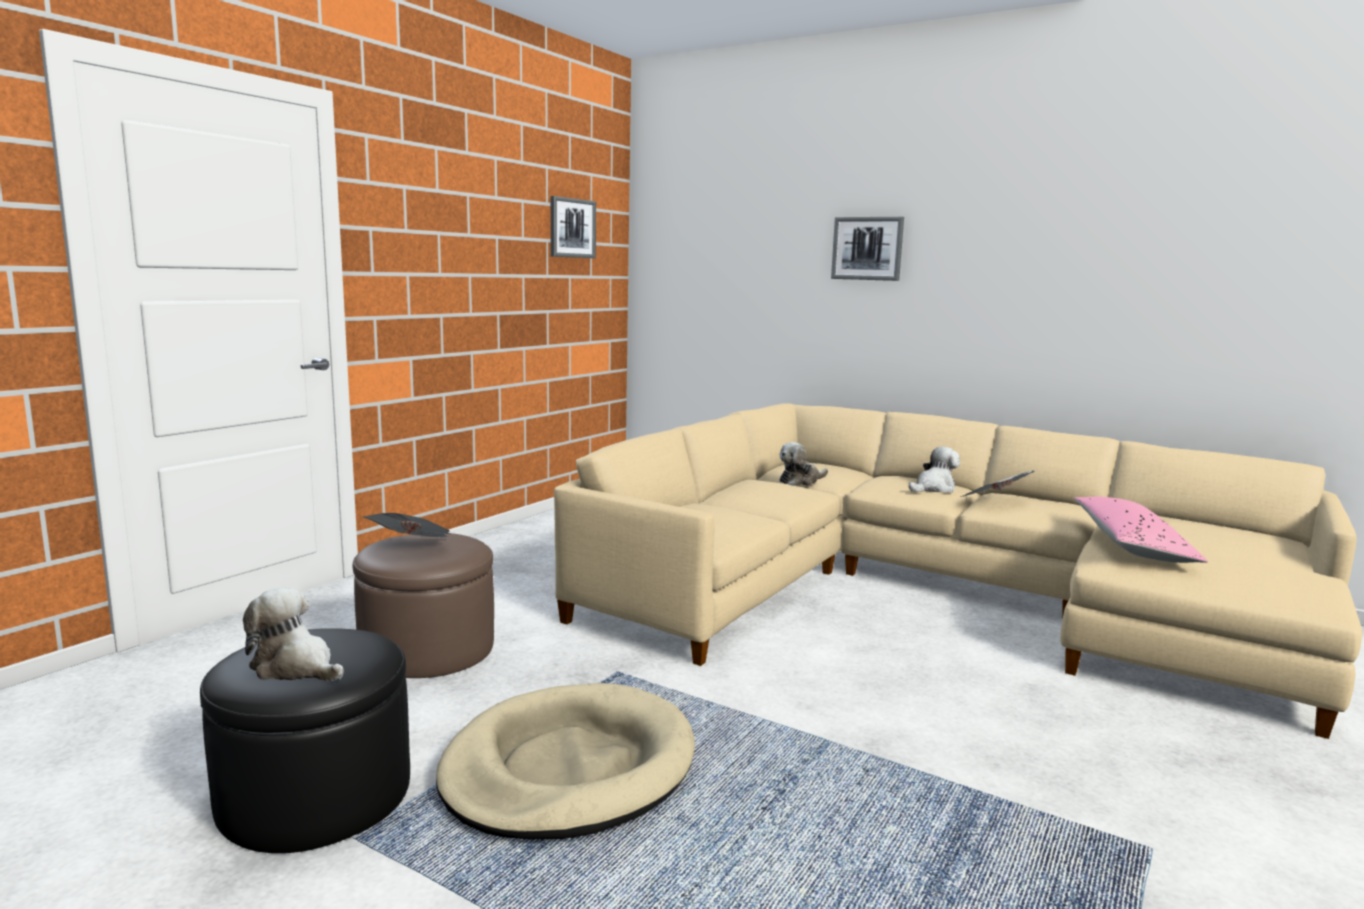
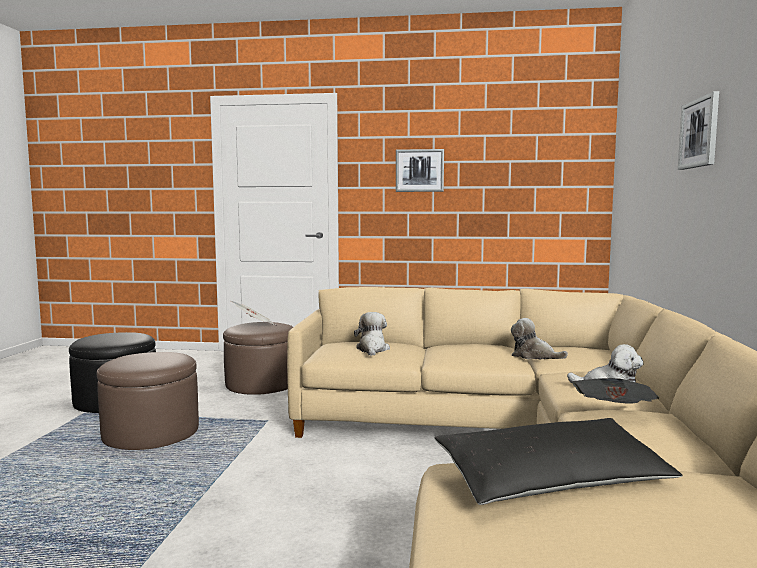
camera: 65 degrees right, 5 degrees down
(295, 667) = (101, 338): plush toy -> plush toy (372, 349)
(568, 768) = (151, 432): beige dog bed -> brown ottoman
(572, 228) = (536, 150): picture -> picture (419, 170)
(1132, 545) = (552, 481): pink pillow -> black pillow

